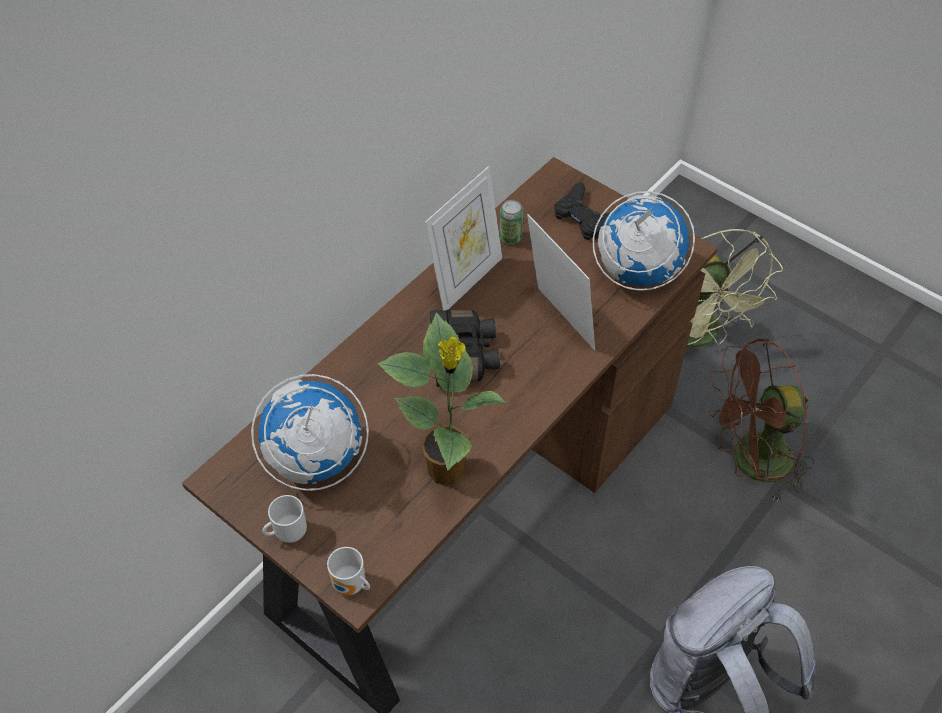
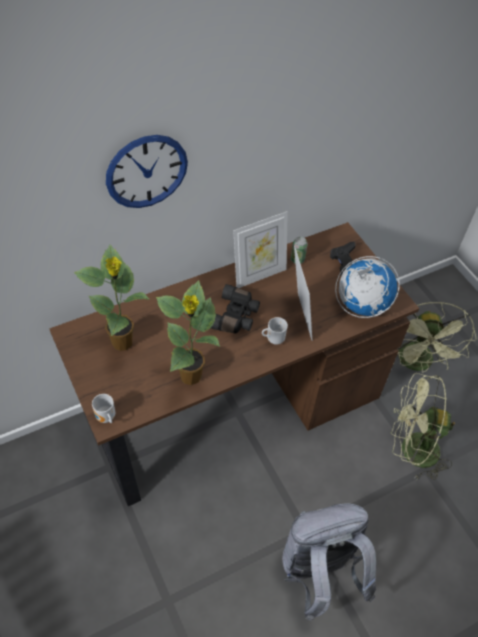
camera: 20 degrees right, 0 degrees up
(284, 170) = (146, 171): none -> wall clock
(288, 532) = (89, 376): mug -> mug (274, 339)
(315, 460) = (123, 343): globe -> potted plant
(750, 463) = (411, 450): brown fan -> green fan

